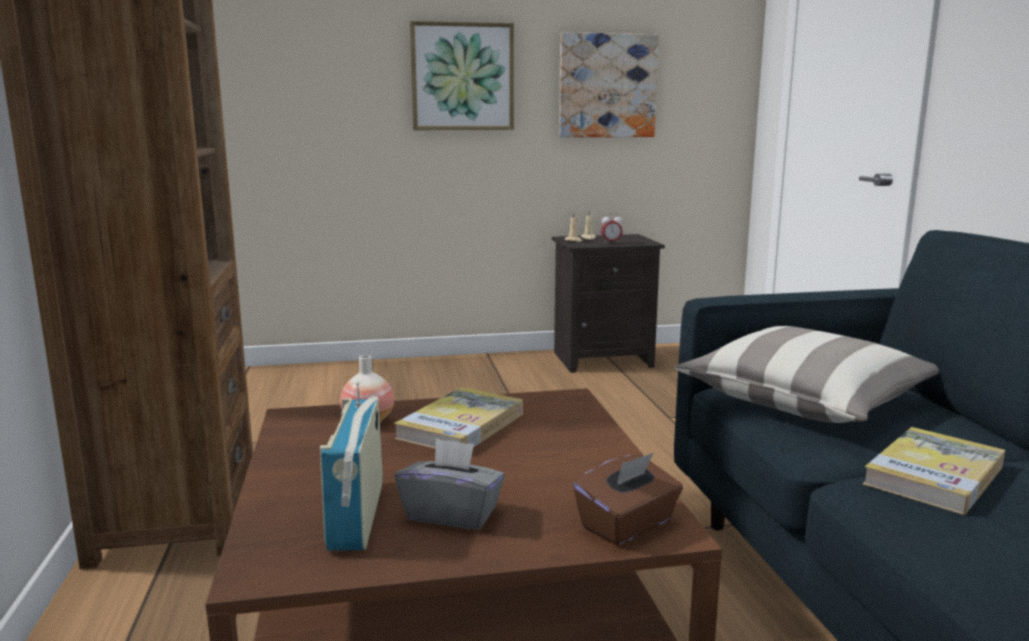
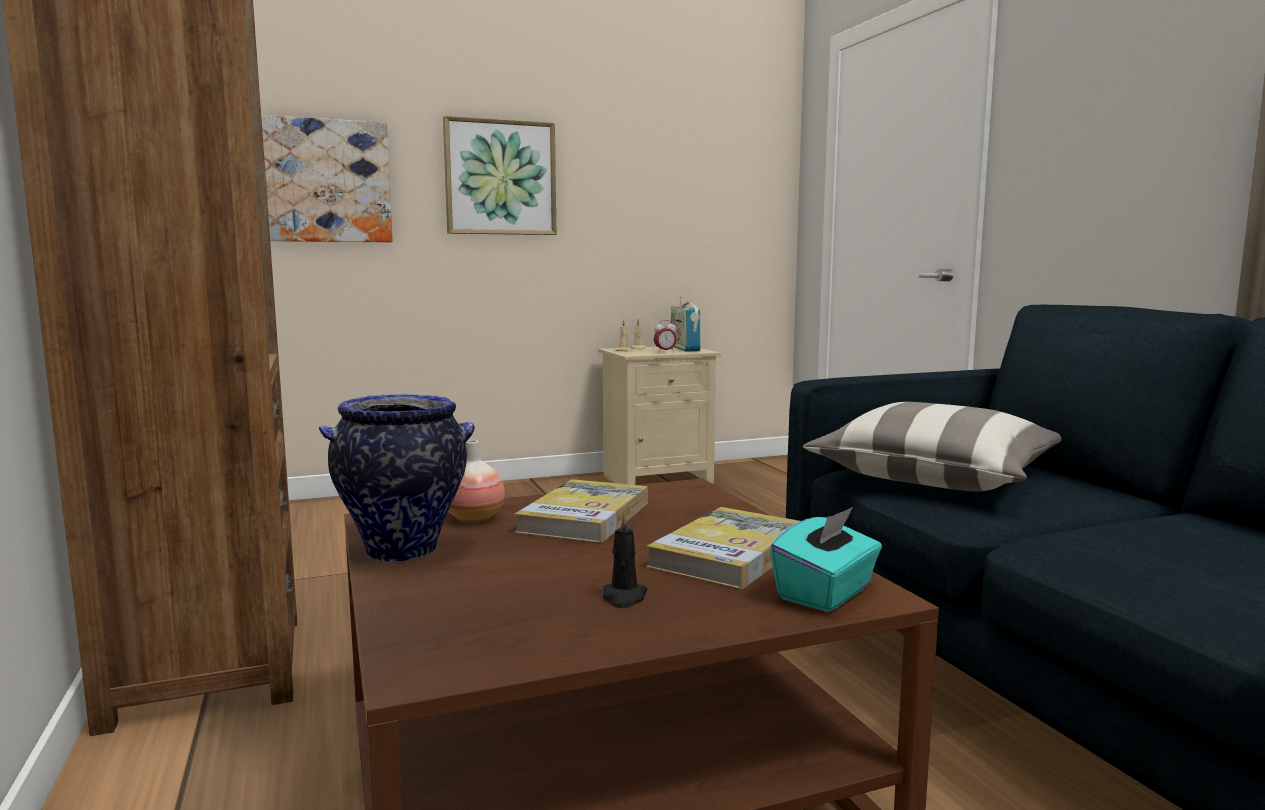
camera: 10 degrees left, 5 degrees down
(297, 451) = (404, 551): none -> vase
(357, 515) = (512, 606): radio -> radio (685, 348)
(452, 514) = (624, 597): grey tissue box -> black candle
(603, 359) = (658, 478): black nightstand -> beige nightstand
(607, 86) = (650, 191): picture -> picture (327, 181)
(627, 525) = (826, 593): brown tissue box -> turquoise tissue box
(934, 475) = (1102, 530): book -> book (730, 554)

